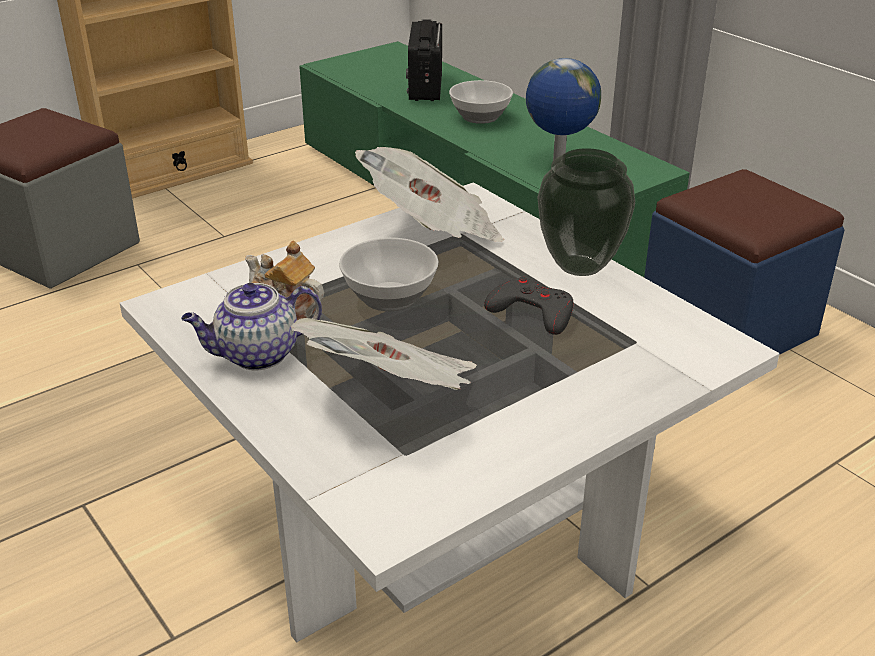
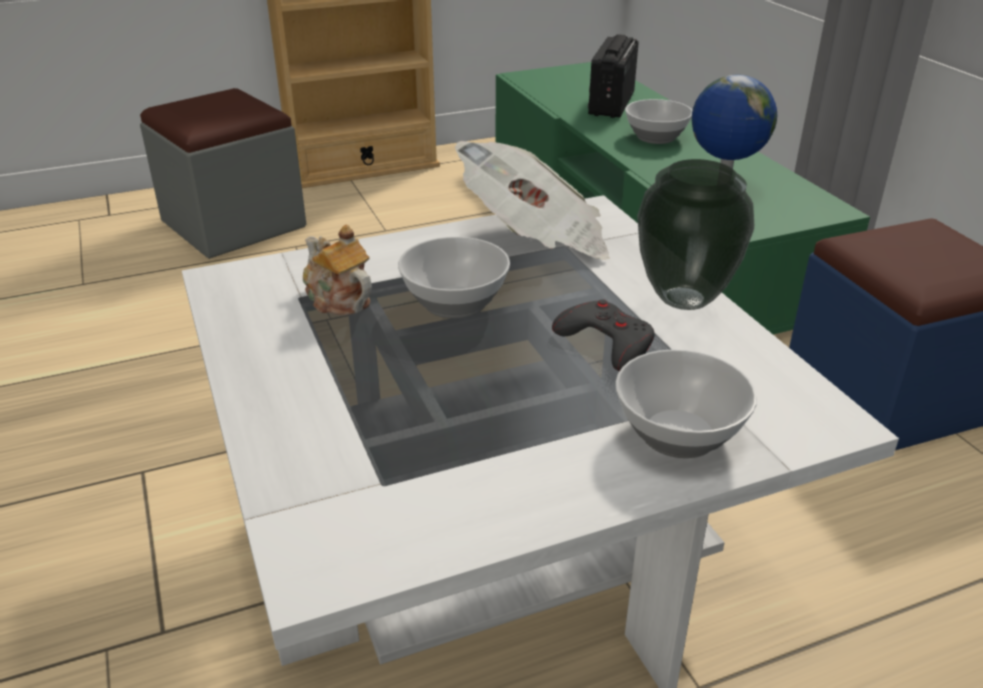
camera: 15 degrees right, 0 degrees up
(256, 355) = (283, 344): teapot -> none
(393, 392) = (405, 409): newspaper -> none
(617, 377) = (676, 434): none -> bowl

